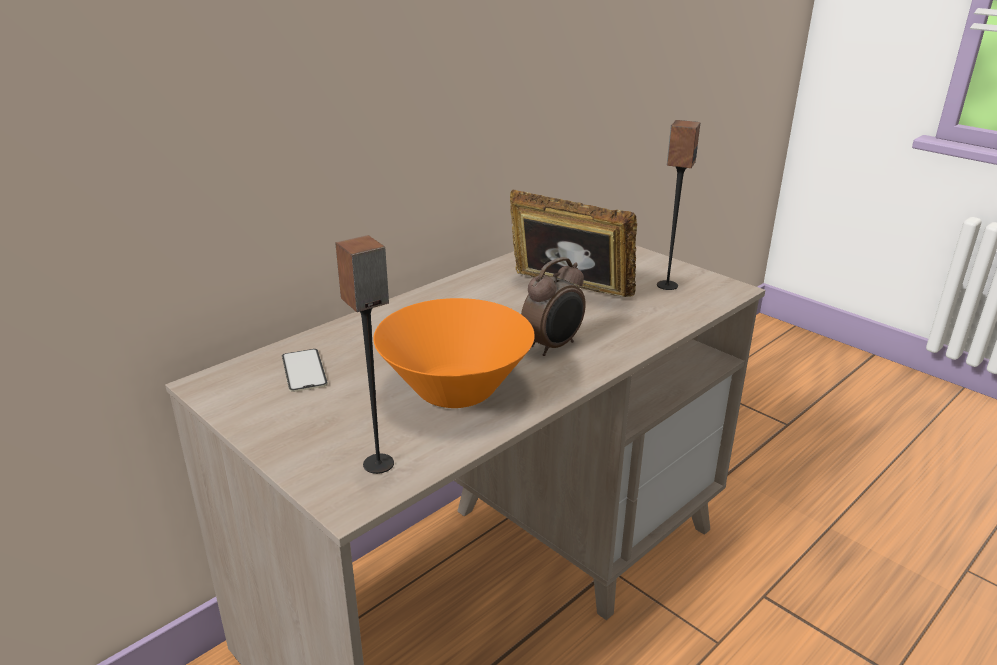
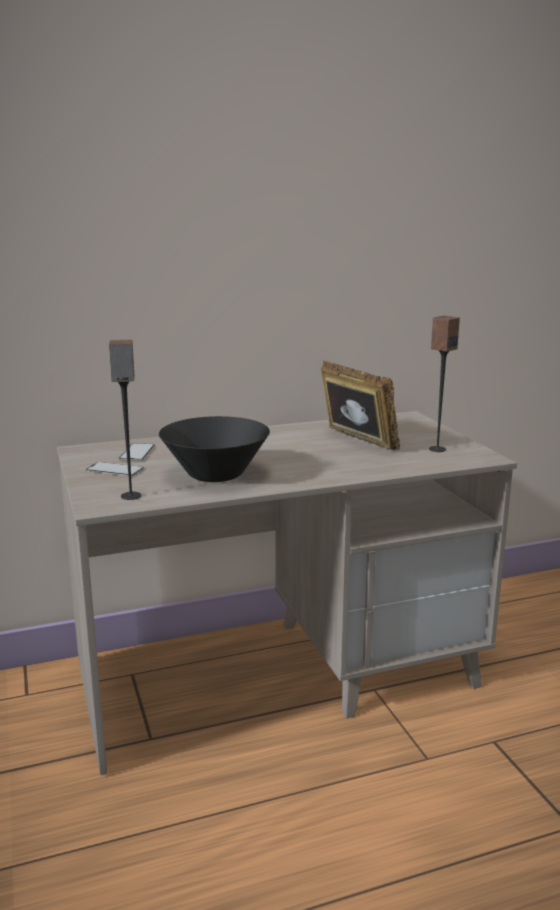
camera: 25 degrees right, 10 degrees down
(303, 414) = (115, 469): none -> phone
(456, 390) = (216, 475): orange bowl -> black bowl
(553, 346) = (307, 466): alarm clock -> none

